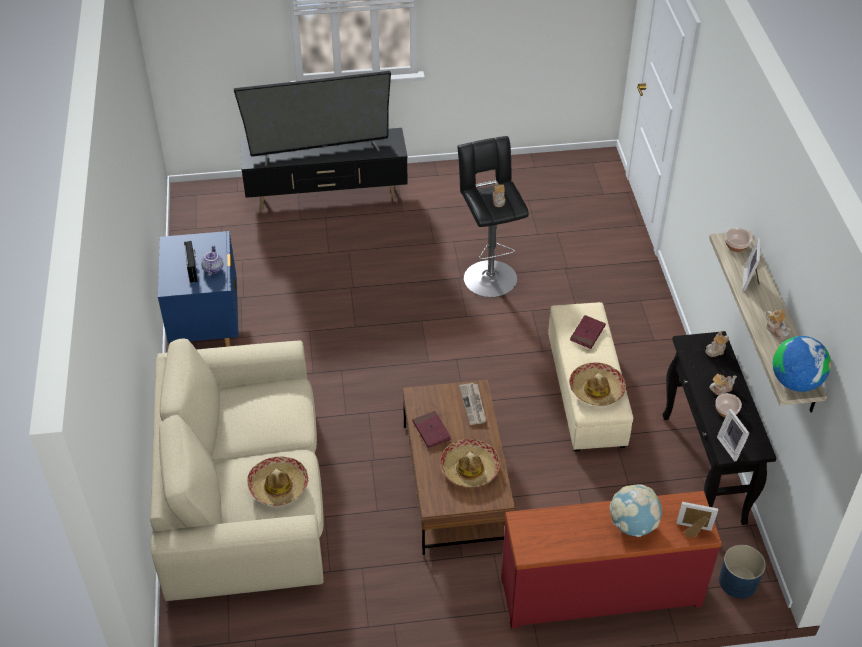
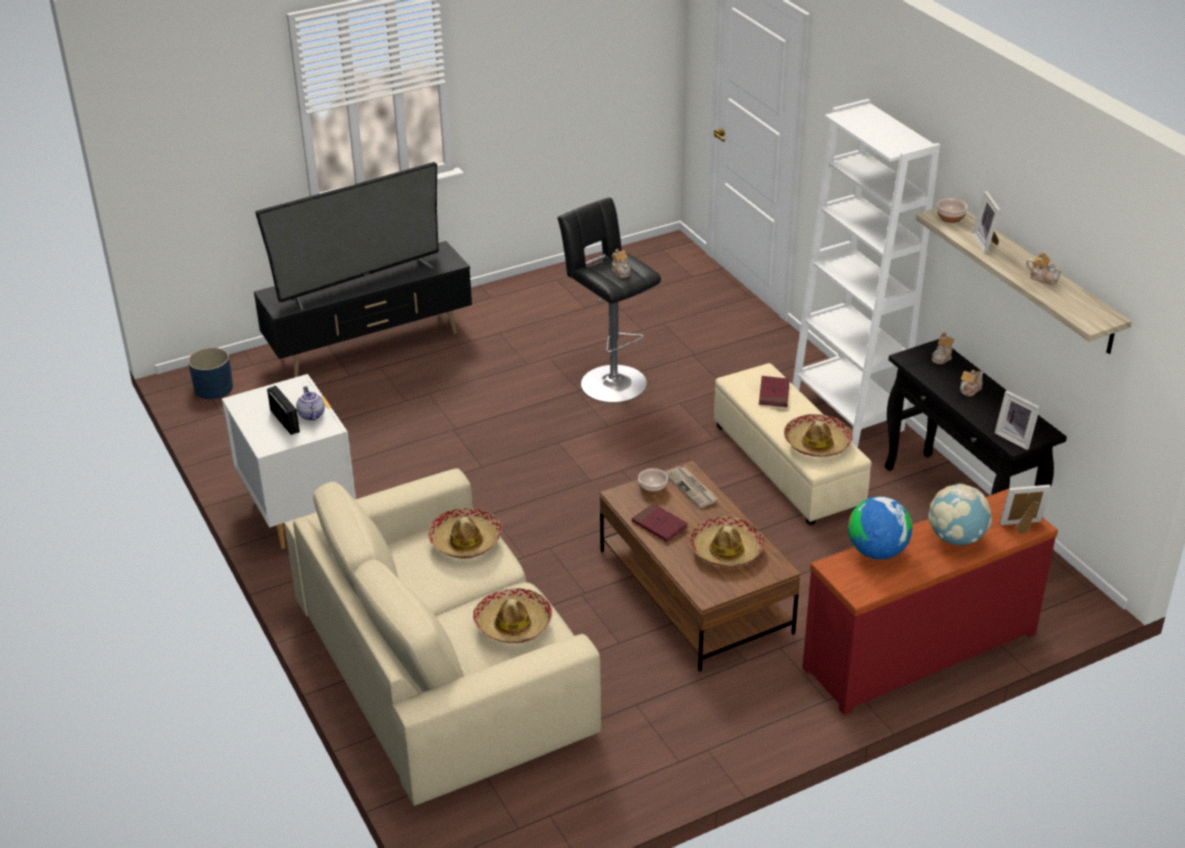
camera: 20 degrees left, 10 degrees down
(207, 331) = (299, 515): blue nightstand -> white nightstand
(282, 403) = (465, 541): none -> hat
(660, 354) = (846, 411): none -> white bookcase
(726, 410) = (988, 408): bowl -> bowl (653, 488)
(738, 581) = (1058, 600): blue planter -> blue planter (213, 388)
(795, 382) = (1092, 316): globe -> globe (877, 552)

